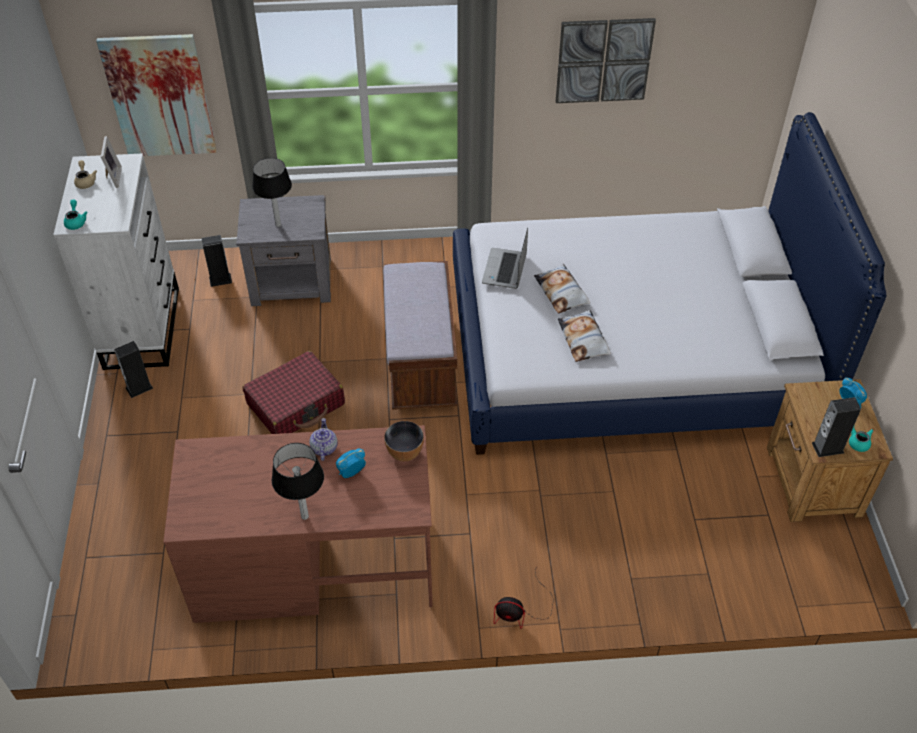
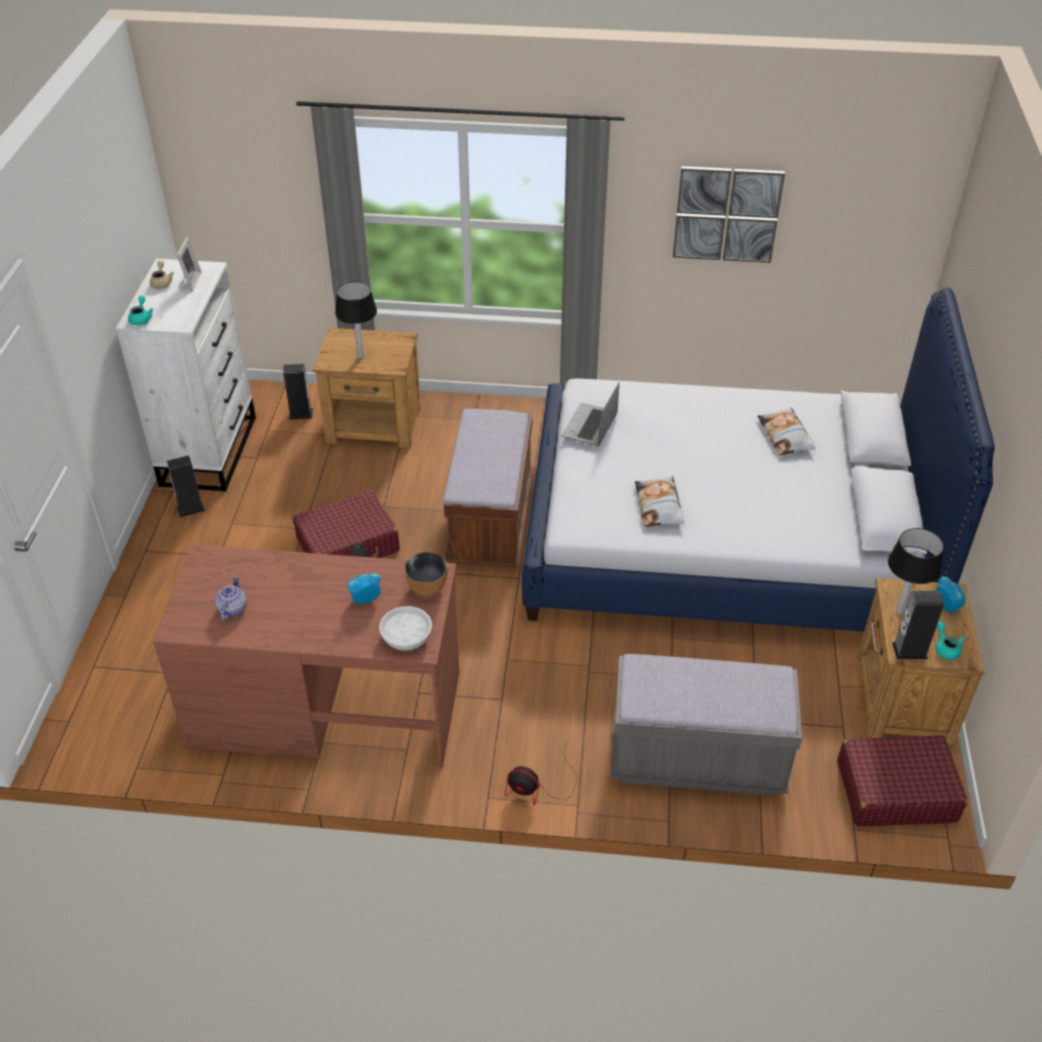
camera: 10 degrees right, 5 degrees down
(159, 96) = (255, 208): picture -> none
(293, 283) = (375, 425): grey nightstand -> brown nightstand
(305, 516) = (305, 636): table lamp -> table lamp (900, 611)
(324, 448) = (343, 572): teapot -> teapot (232, 608)
(398, 503) = (407, 636): none -> white bowl
(561, 292) = (647, 456): pillow -> pillow (785, 436)
(652, 563) = (697, 759): none -> grey bench
(823, 566) = (895, 791): none -> red suitcase

